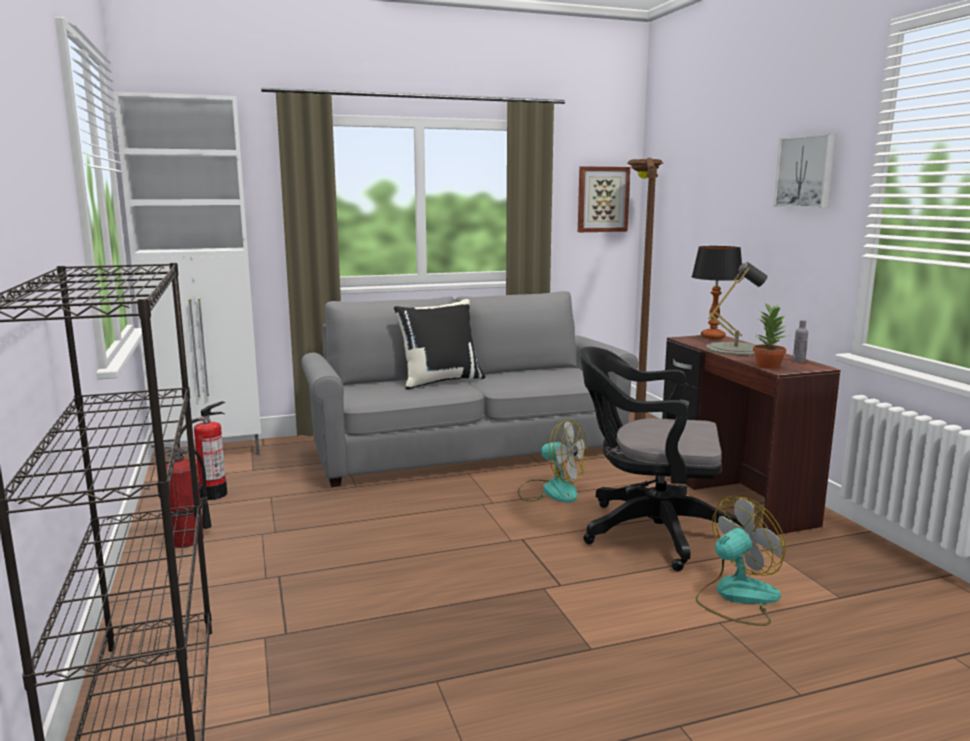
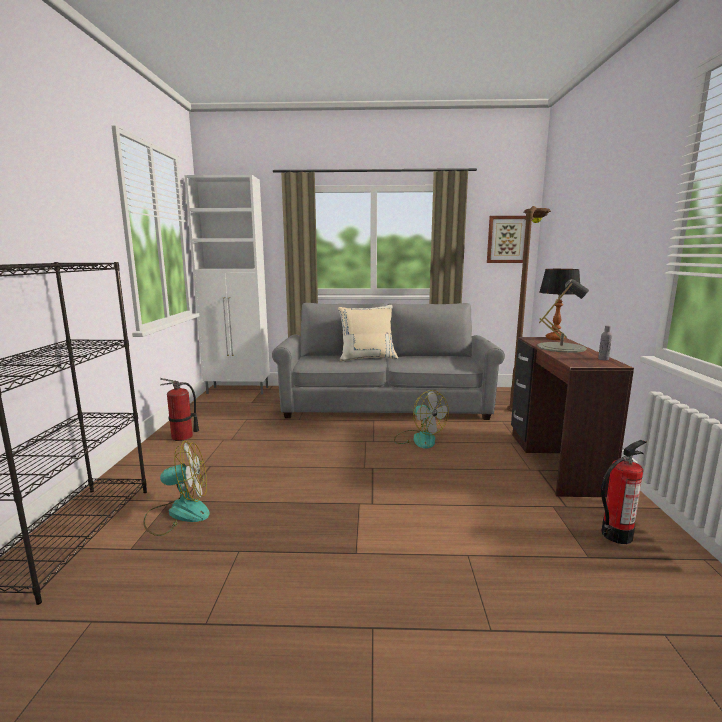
camera: 20 degrees right, 0 degrees up
(213, 494) = (218, 413): fire extinguisher -> fire extinguisher (616, 535)
(440, 381) = (367, 358): black pillow -> beige pillow
(648, 532) = (466, 477): black office chair -> none
(736, 597) = (497, 538): fan -> fan (178, 513)
(767, 365) = (570, 360): potted plant -> none
(806, 172) = (634, 206): picture -> none

